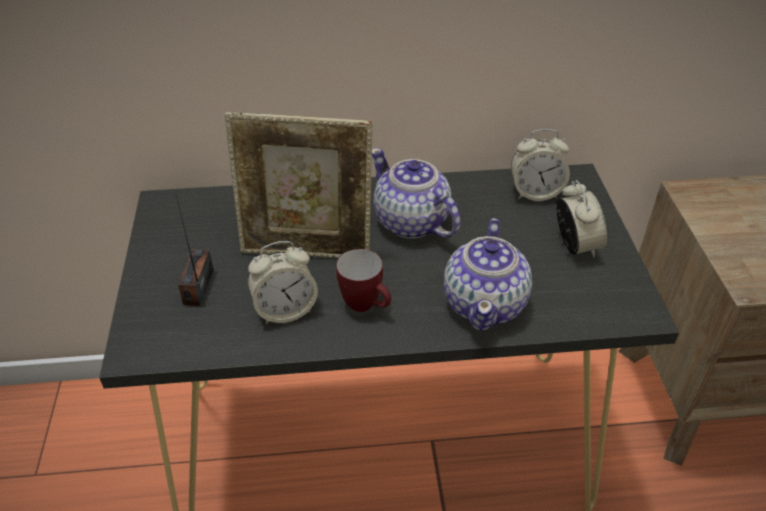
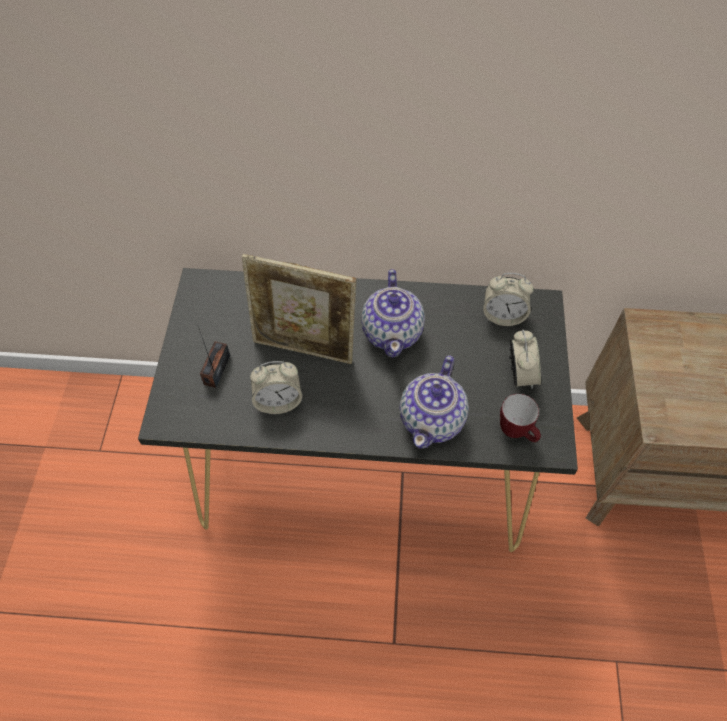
camera: 10 degrees right, 15 degrees up
(366, 306) = (340, 407): mug -> mug (516, 433)
(411, 223) = (392, 332): teapot -> teapot turned 150 degrees counterclockwise

